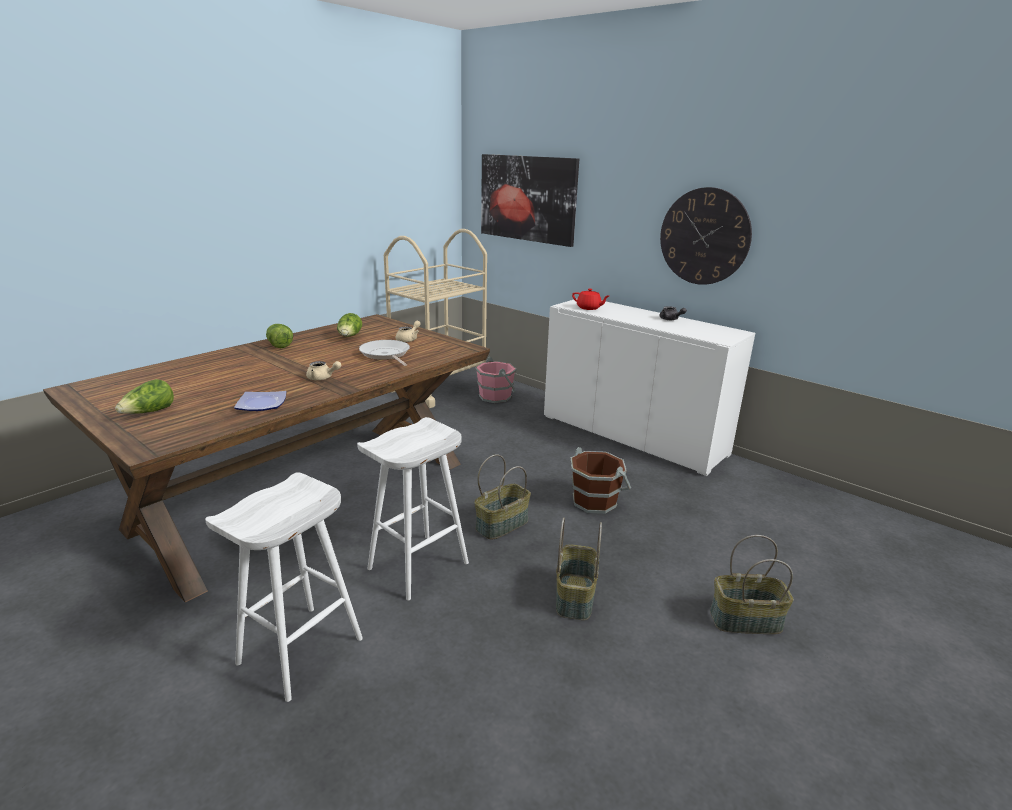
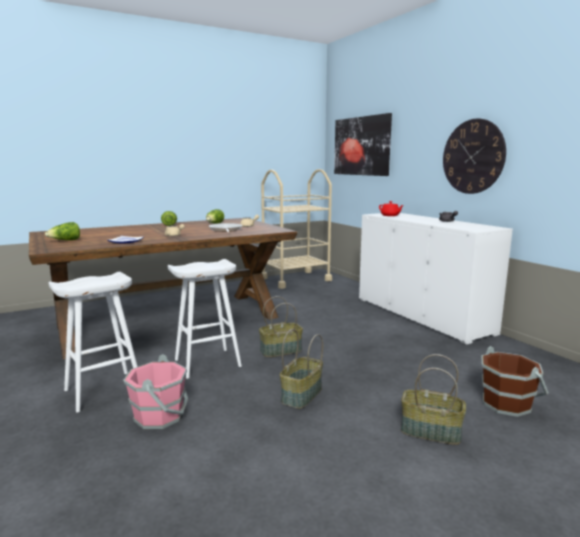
camera: 20 degrees right, 10 degrees down
(495, 396) = (332, 286): pink bucket -> pink bucket (160, 415)
(594, 501) = (360, 347): brown bucket -> brown bucket (506, 403)

